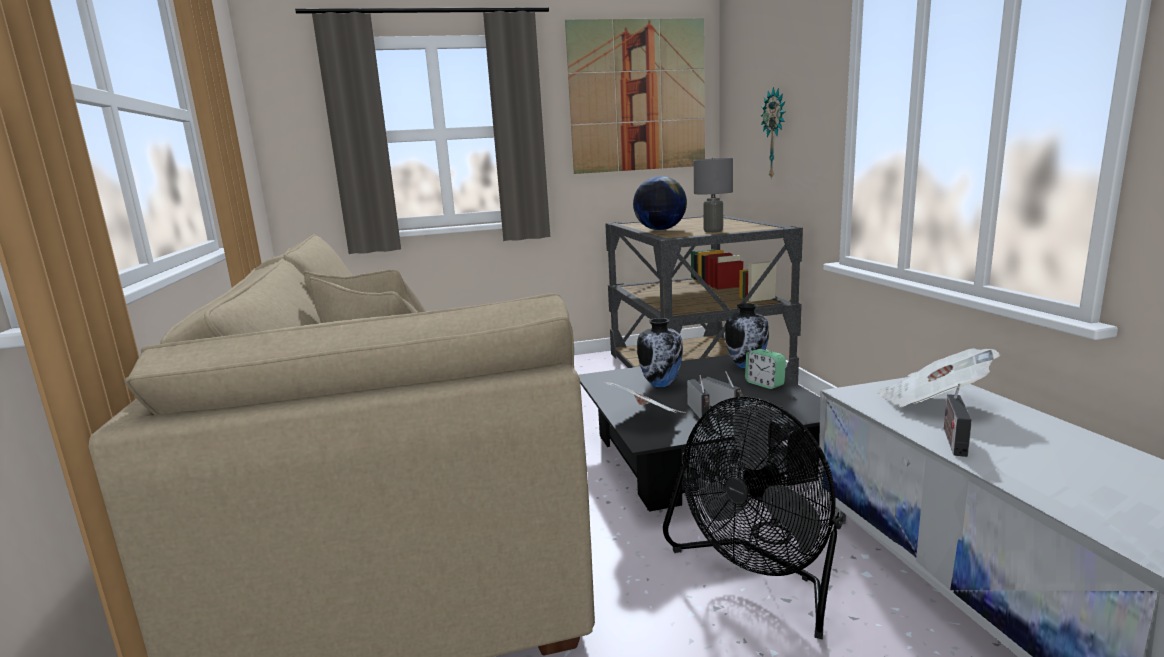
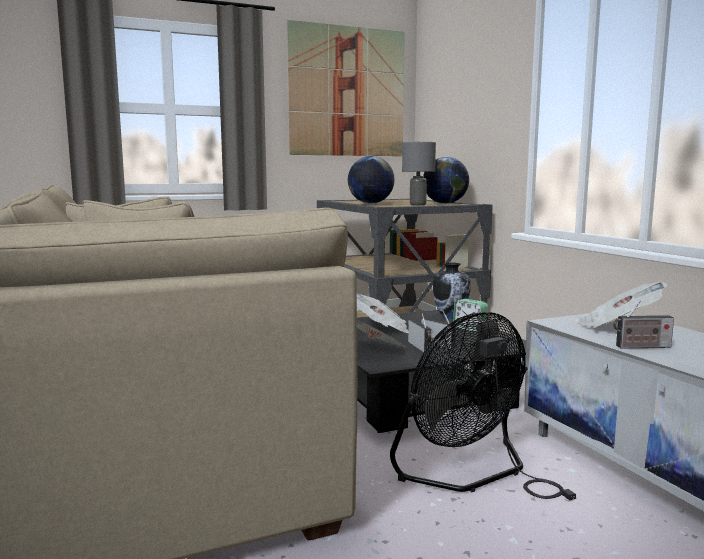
camera: 10 degrees left, 5 degrees down
(661, 384) = (381, 329): vase -> newspaper
(747, 226) = (445, 203): none -> globe
(756, 570) = (482, 471): black fan -> black fan turned 105 degrees clockwise
(775, 134) = (467, 128): wall clock -> none
(953, 440) = (641, 347): radio -> radio turned 105 degrees counterclockwise

